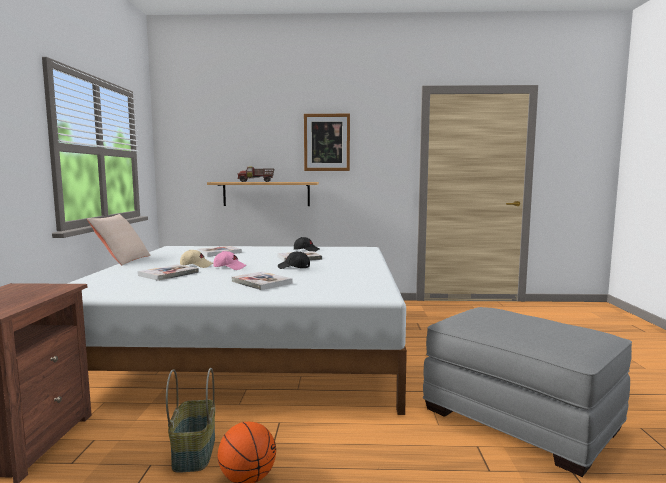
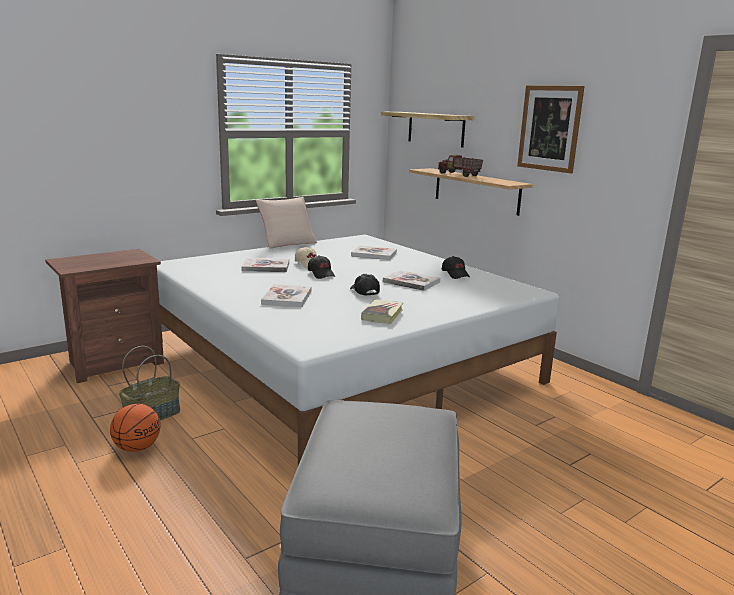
camera: 50 degrees right, 10 degrees up
(216, 149) = (436, 129): none -> shelf
(230, 267) = (321, 274): pink cap -> black cap
(349, 273) = (382, 315): none -> book

